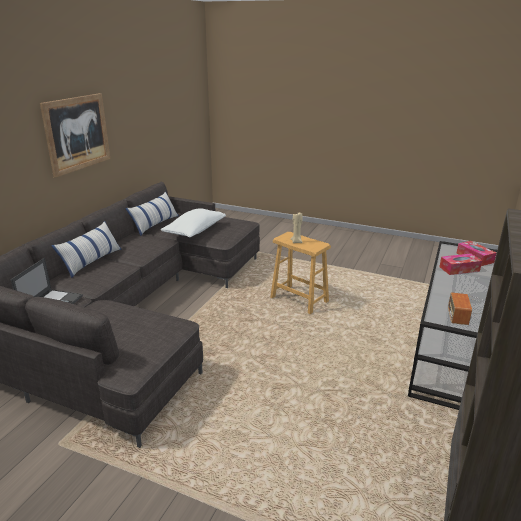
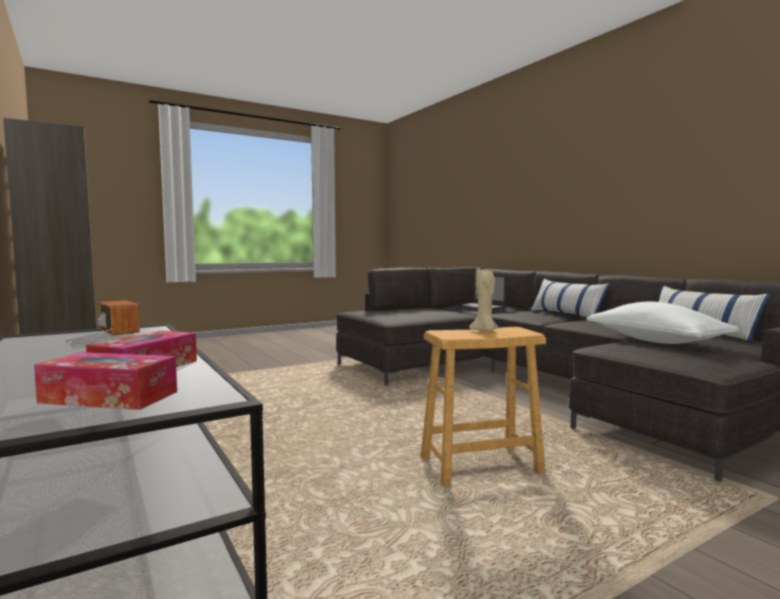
camera: 125 degrees right, 20 degrees down
(77, 133) = (653, 177): picture -> none

